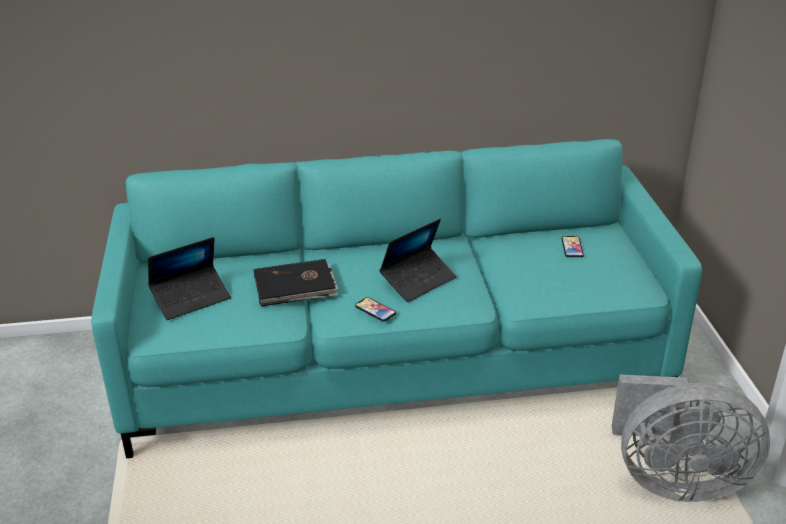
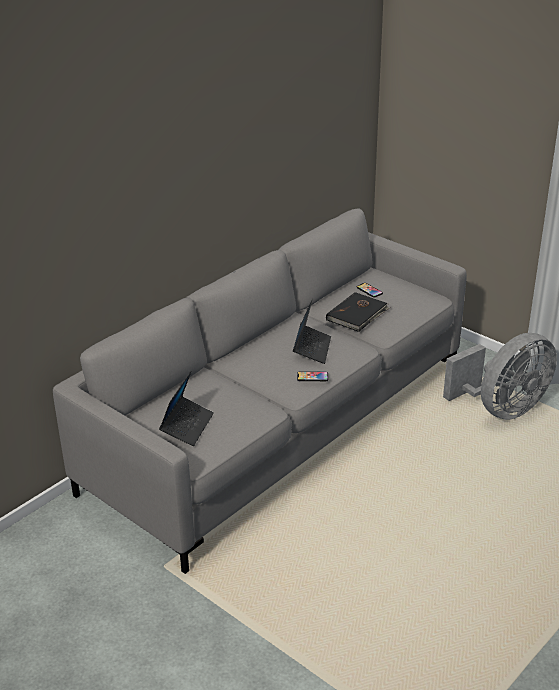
camera: 40 degrees left, 0 degrees up
(295, 287) = (243, 387): black book -> black book (358, 314)
(394, 366) = (280, 427): turquoise sofa -> grey sofa

